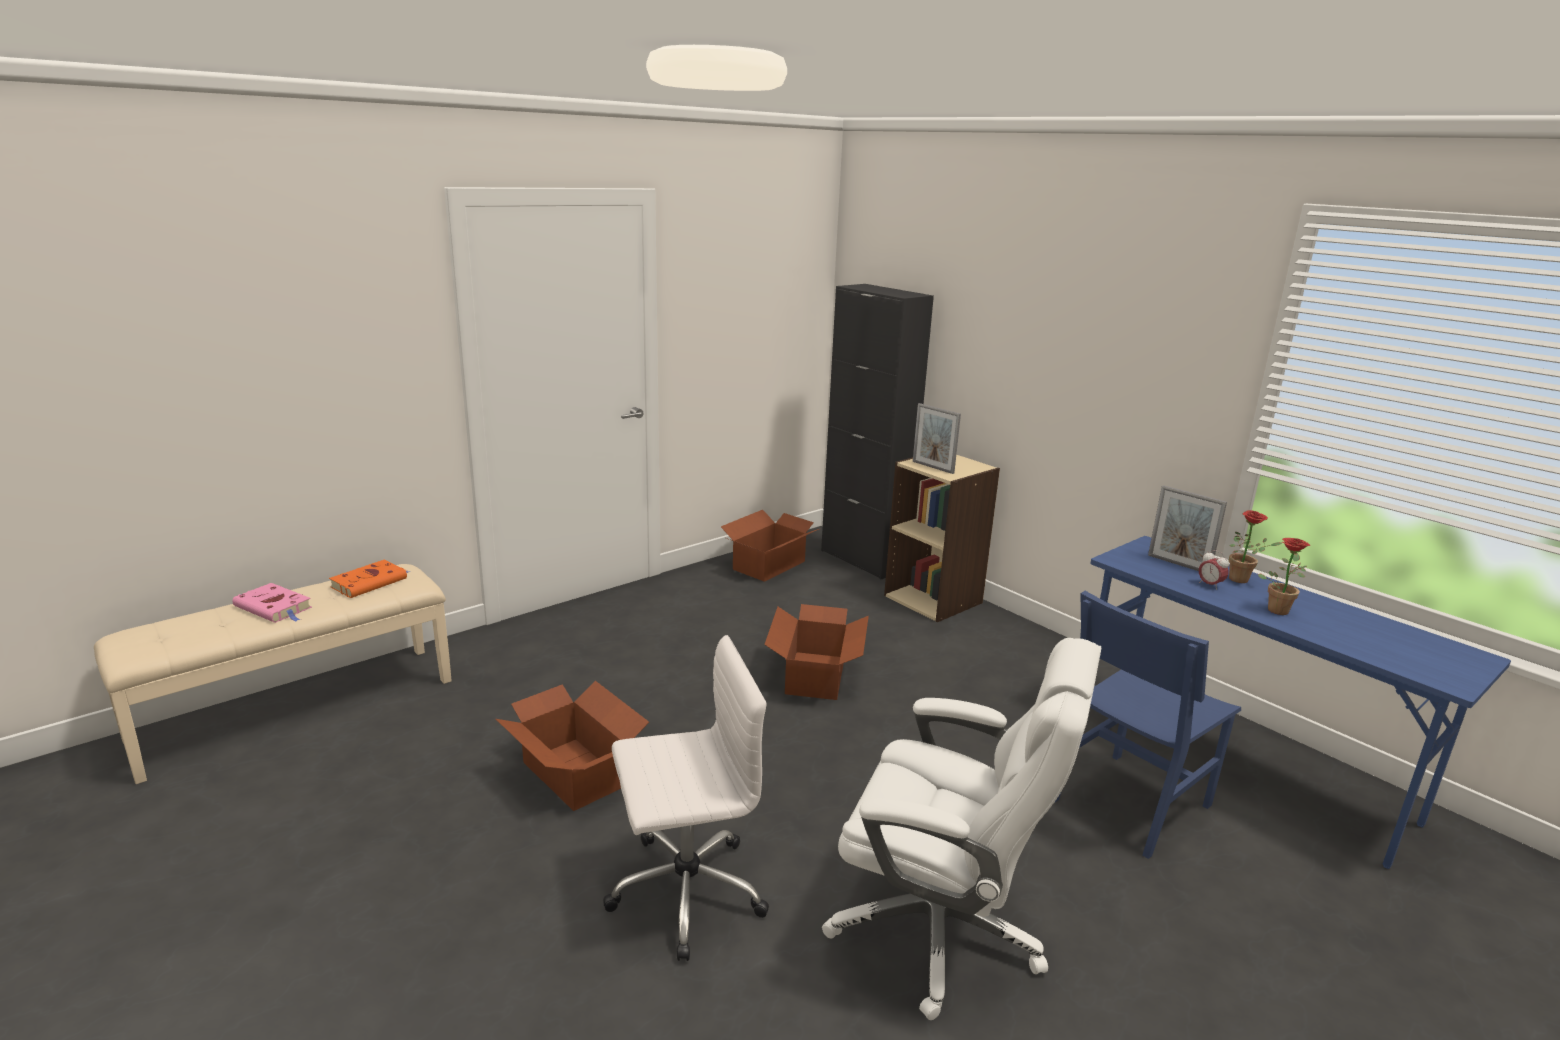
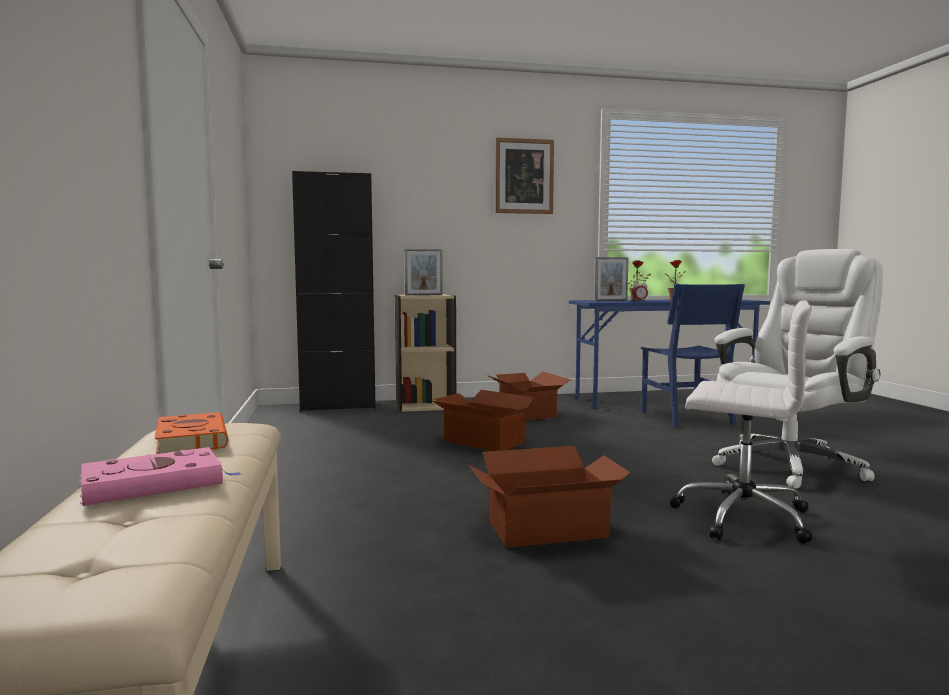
camera: 60 degrees left, 15 degrees down
(684, 891) = (740, 516): white office chair -> white office chair turned 105 degrees clockwise
(770, 565) = (292, 425): cardboard box -> cardboard box (527, 412)
(1136, 316) = (524, 176): none -> picture

